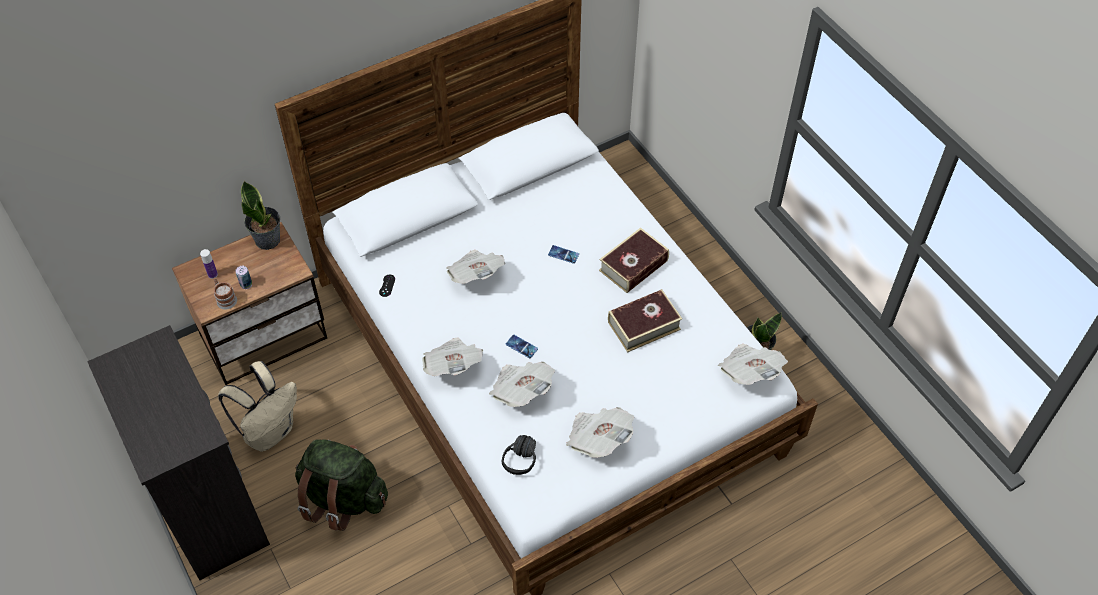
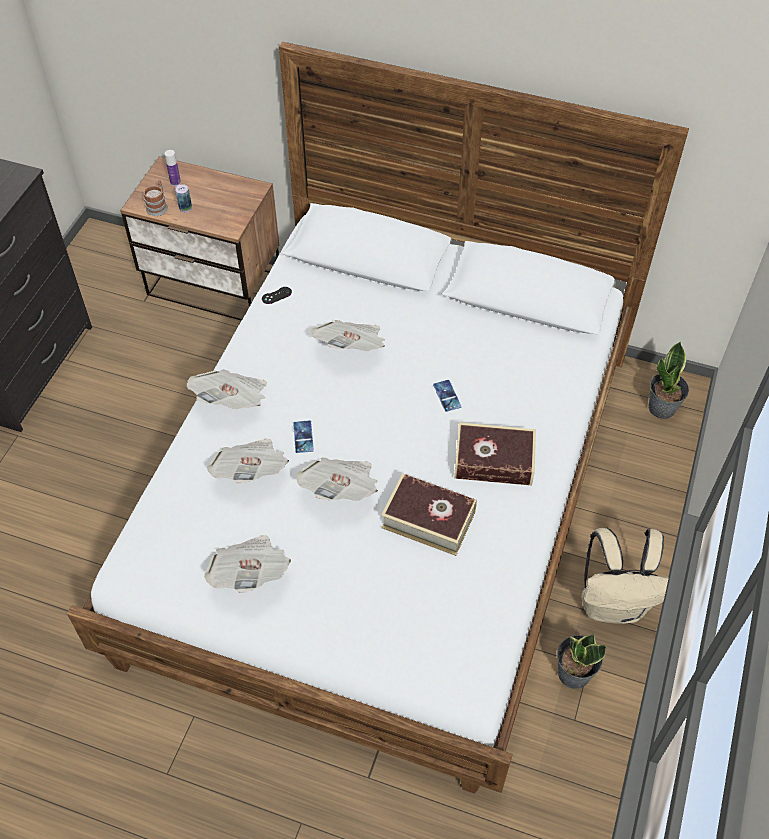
camera: 50 degrees right, 0 degrees up
(268, 240) = (245, 189): potted plant -> potted plant (662, 408)
(270, 431) = (128, 354): beige backpack -> beige backpack (614, 605)
(343, 498) = (104, 449): green backpack -> none
(527, 461) = (172, 531): black headphones -> none
(749, 372) = (464, 658): newspaper -> newspaper (341, 490)

